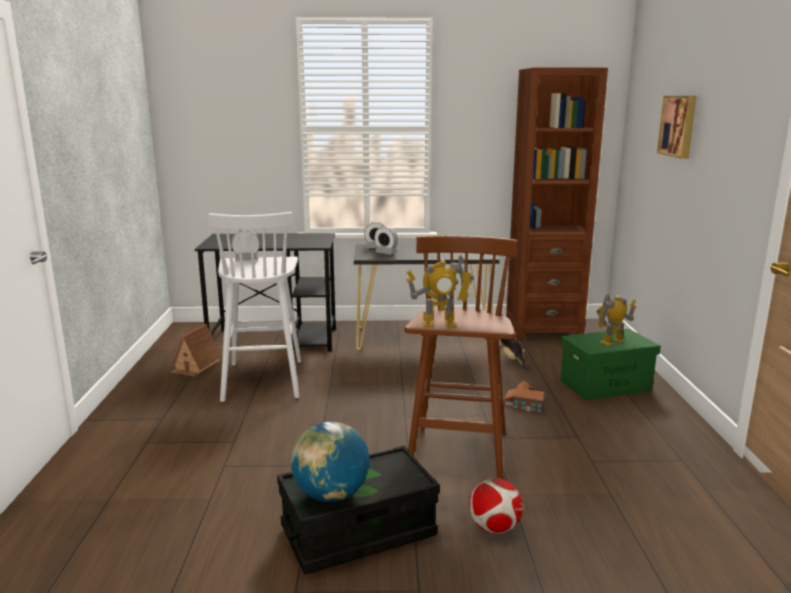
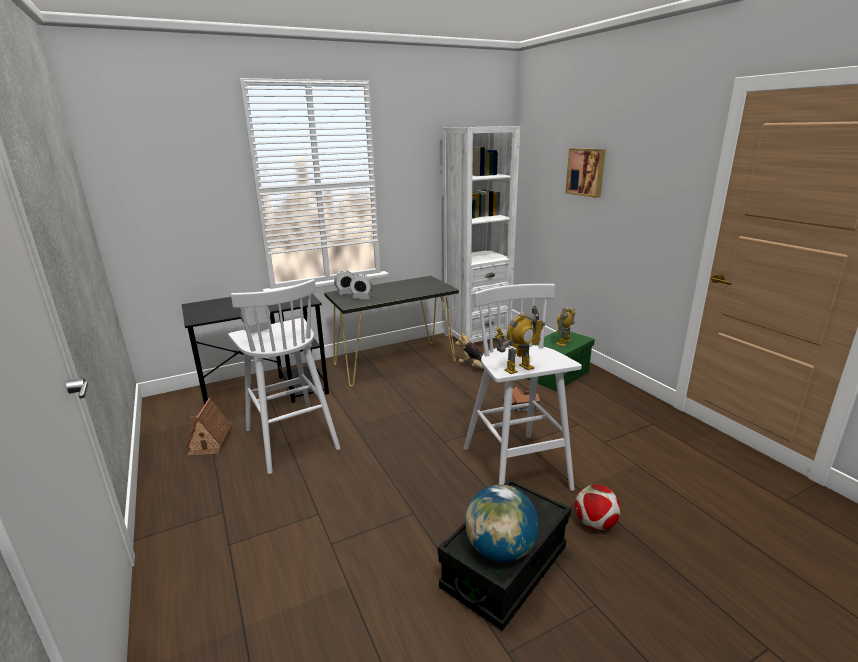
camera: 25 degrees left, 5 degrees up
(457, 459) = (516, 469): brown stool -> white stool
(543, 330) = (476, 337): brown bookcase -> white bookcase

